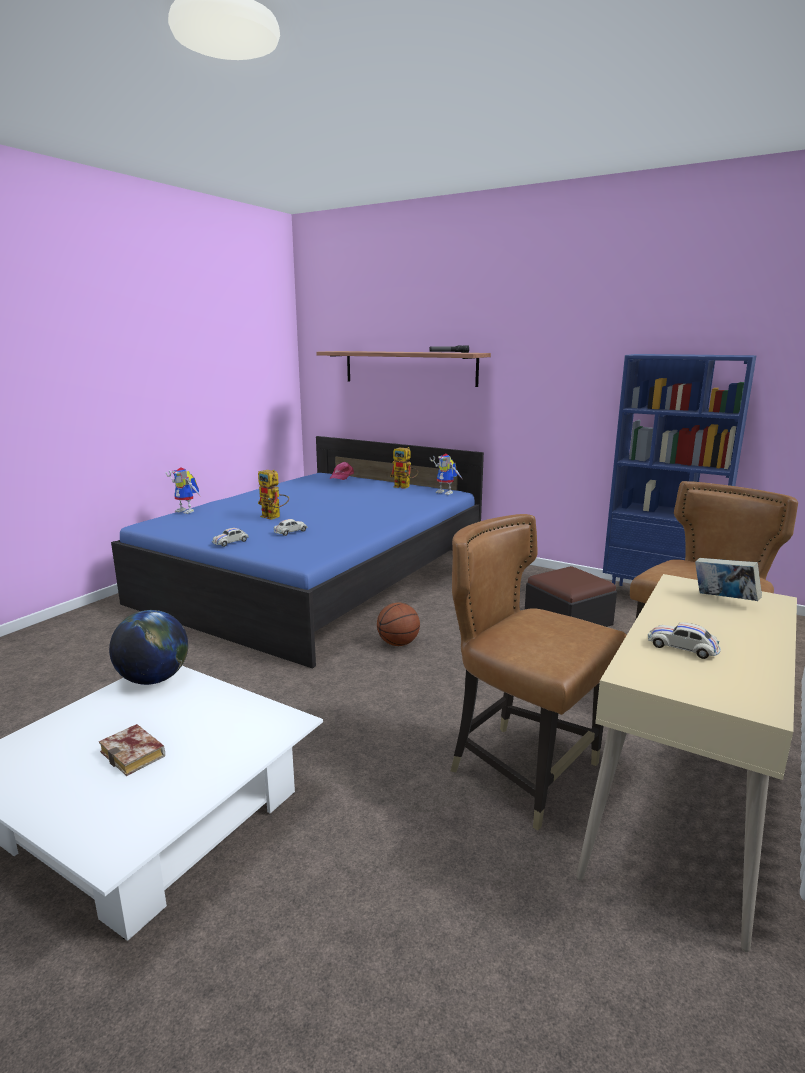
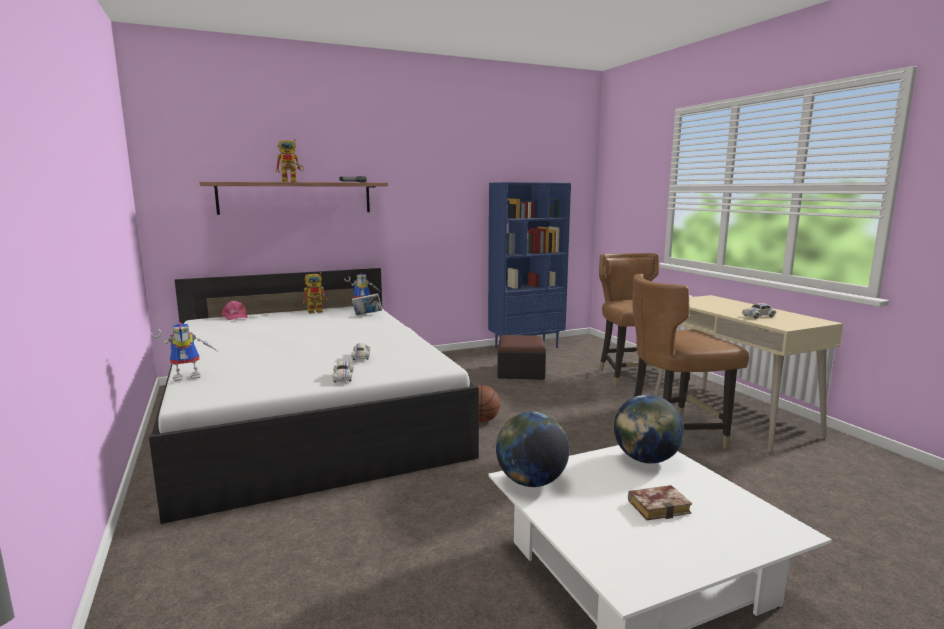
camera: 55 degrees left, 5 degrees down
(249, 726) = (645, 460): none -> globe
(274, 517) = (303, 353): toy robot -> toy robot (293, 182)
(318, 577) = (308, 414): blue bed -> white bed
(723, 600) = (706, 301): book -> book (367, 315)

